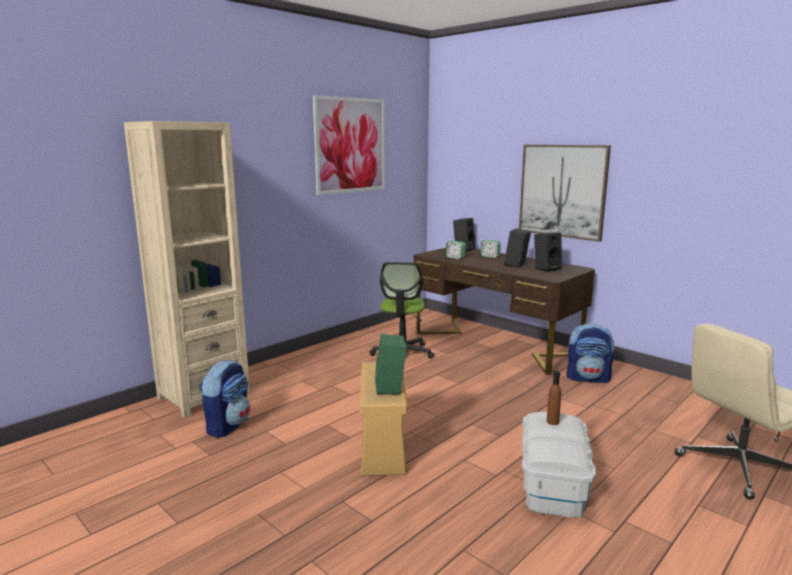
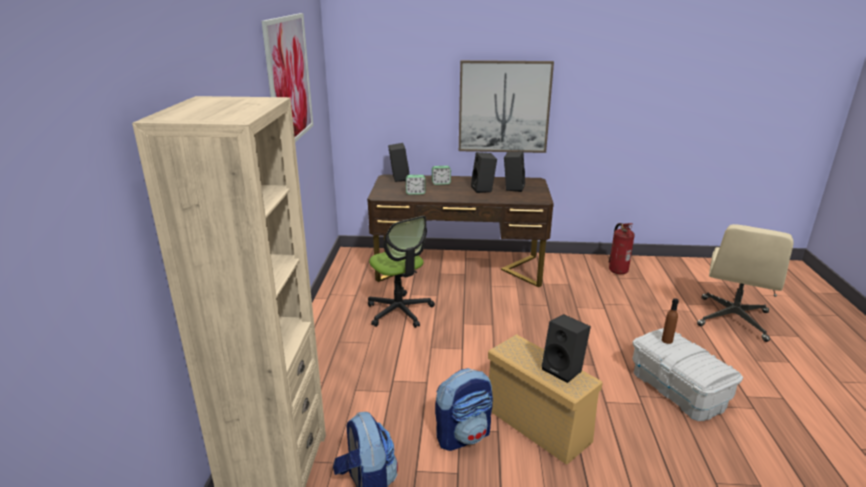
camera: 40 degrees left, 10 degrees up
(391, 388) = (564, 369): green speaker -> black speaker
(588, 378) = (568, 279): backpack -> backpack (463, 435)
(658, 388) = (617, 270): none -> fire extinguisher

